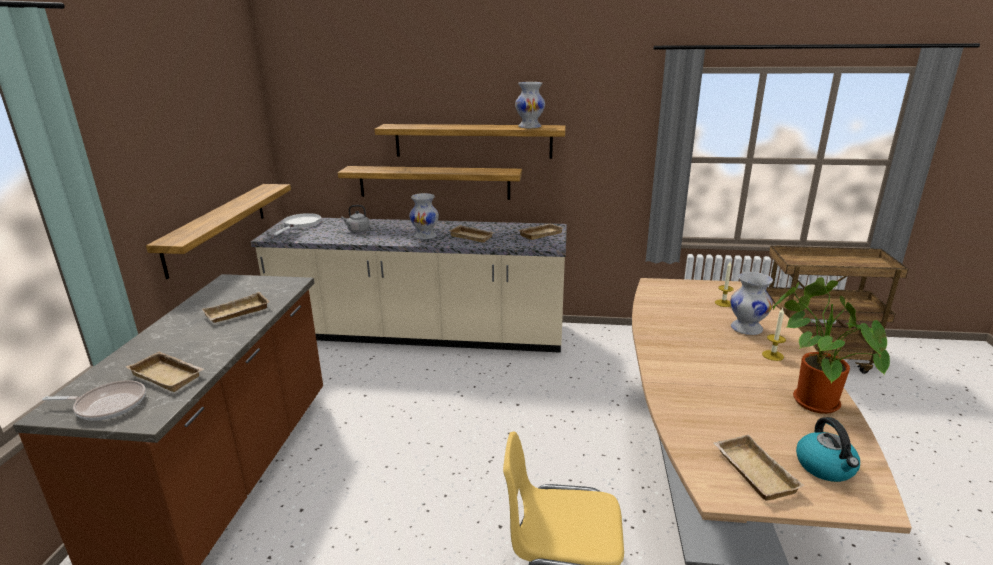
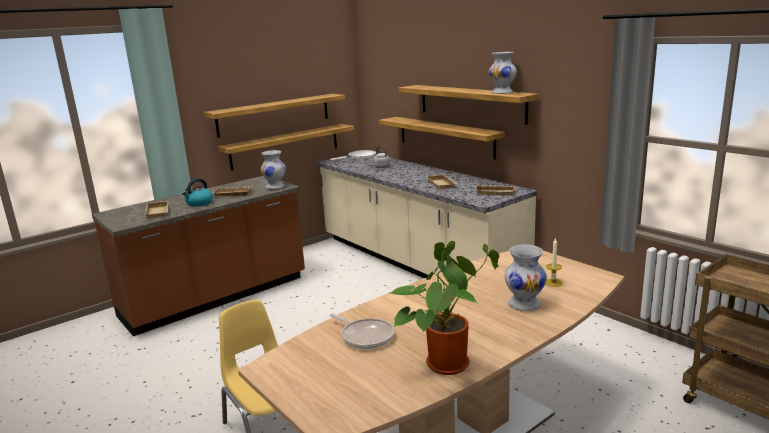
camera: 45 degrees right, 5 degrees down
(107, 405) = (122, 216): frying pan -> frying pan (365, 336)
(200, 183) = (274, 114): none -> shelf
(425, 236) = (413, 178): white vase -> white vase (275, 187)
(751, 471) = (305, 370): beige tray -> none
(772, 355) = (497, 327): candle -> none
(826, 467) = (353, 394): kettle -> kettle (199, 203)

